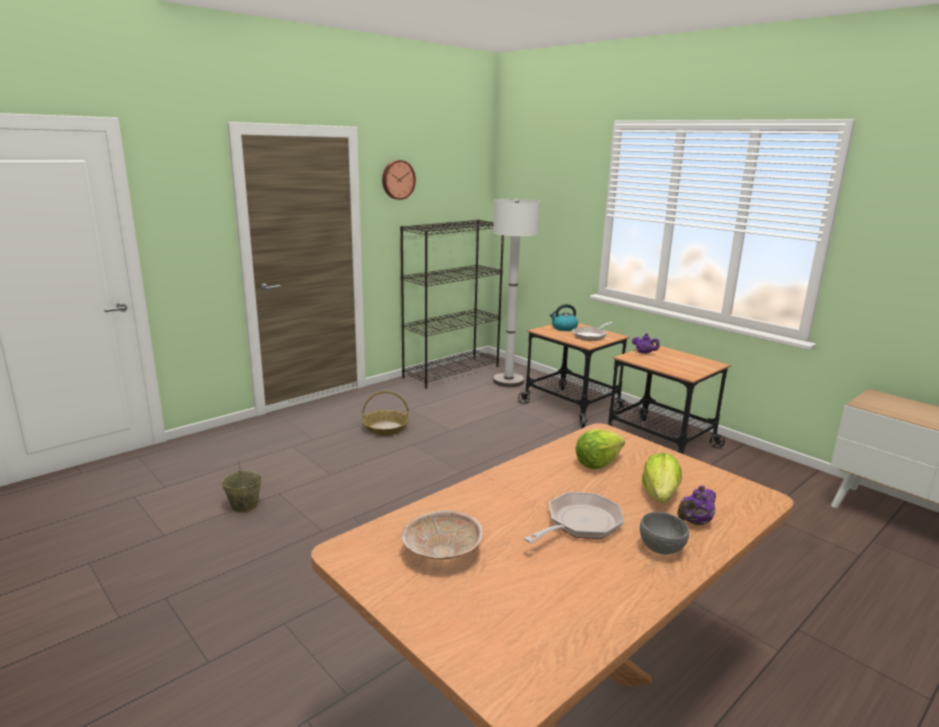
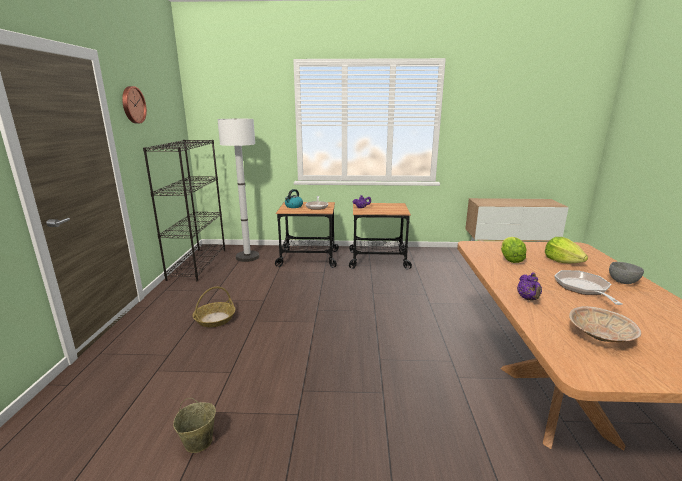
camera: 45 degrees left, 0 degrees up
(694, 522) = (596, 266): purple teapot -> purple teapot (528, 299)

